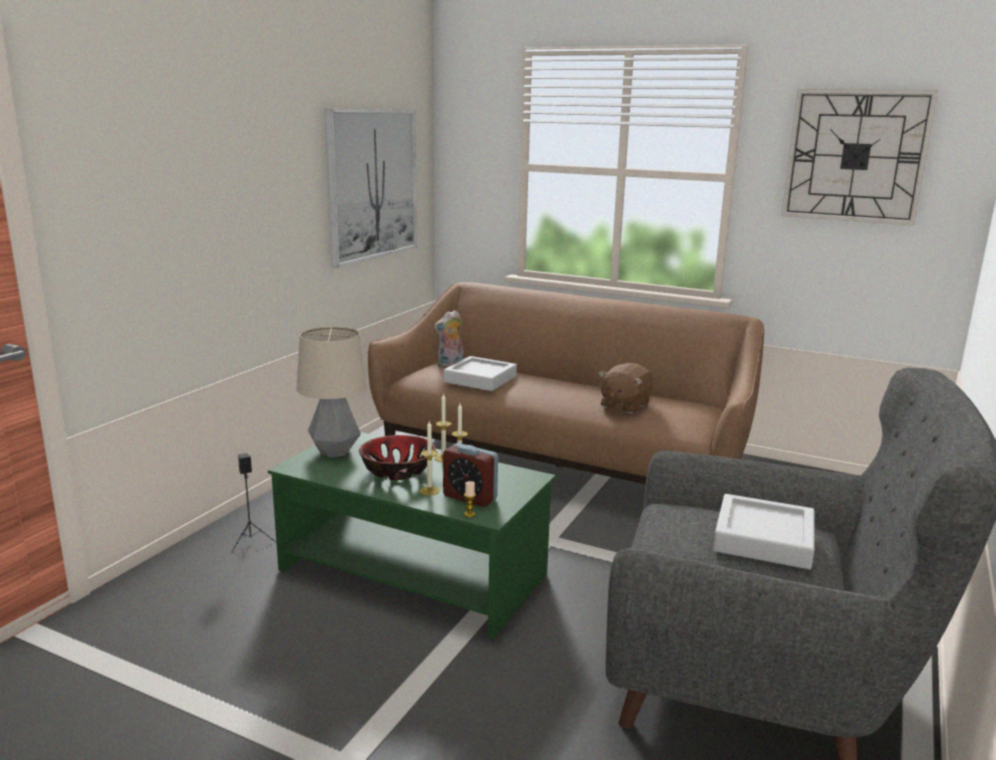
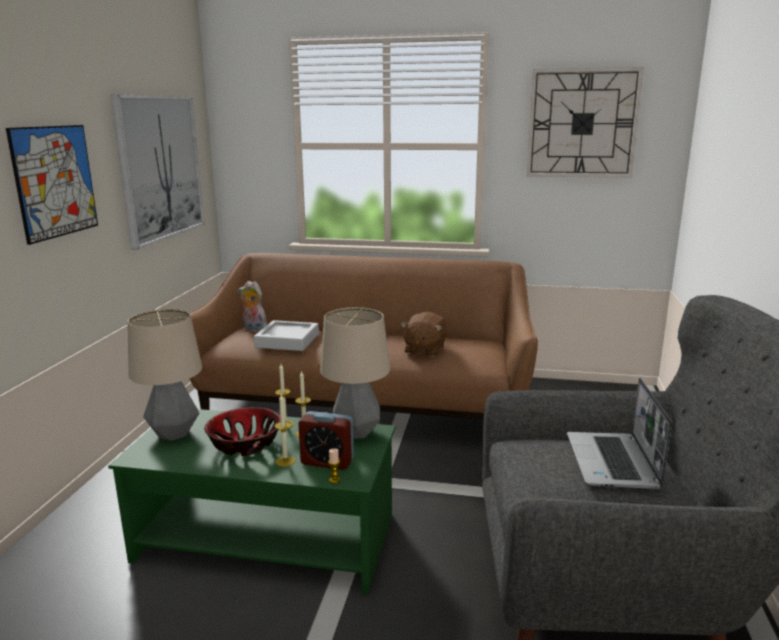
camera: 15 degrees left, 0 degrees up
(251, 541) = (90, 536): black speaker -> none
(259, 194) = (55, 181): none -> picture
(450, 364) = (253, 330): plush toy -> plush toy turned 75 degrees clockwise
(512, 475) = (356, 432): none -> table lamp
(763, 539) = (613, 462): grey tray -> laptop

